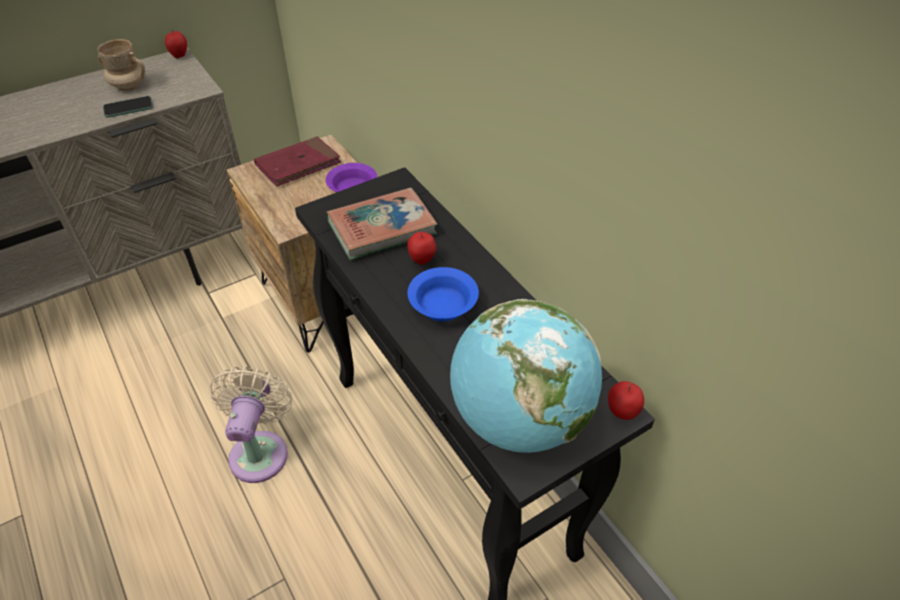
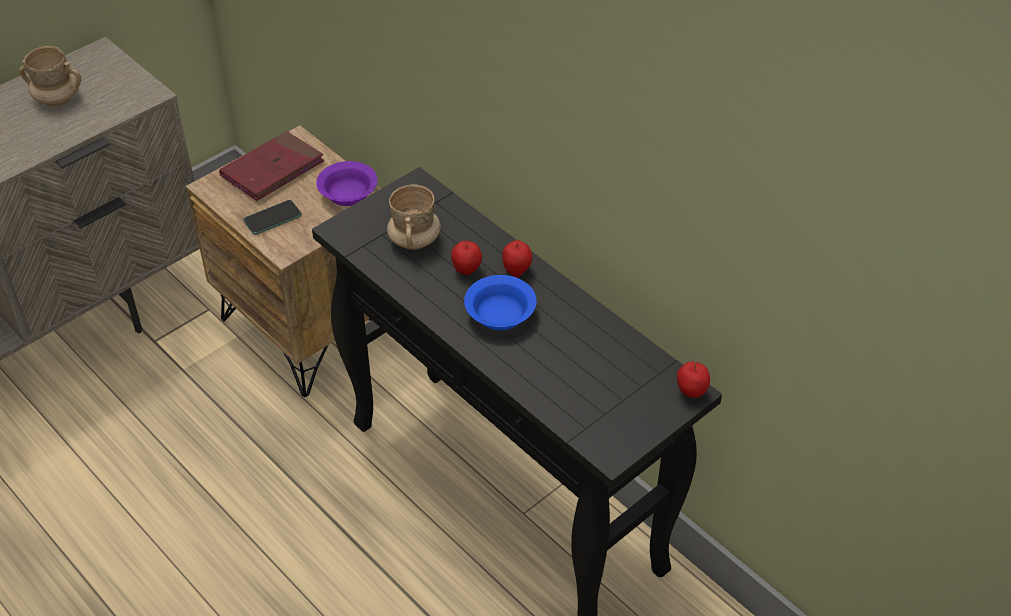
camera: 10 degrees left, 0 degrees up
(128, 108) = (70, 129): phone -> phone (272, 218)
(180, 56) = (102, 50): apple -> apple (517, 271)
(260, 450) = (280, 516): beige fan -> none
(382, 228) = (414, 241): book -> beige mug
(519, 420) = (598, 411): globe -> none

